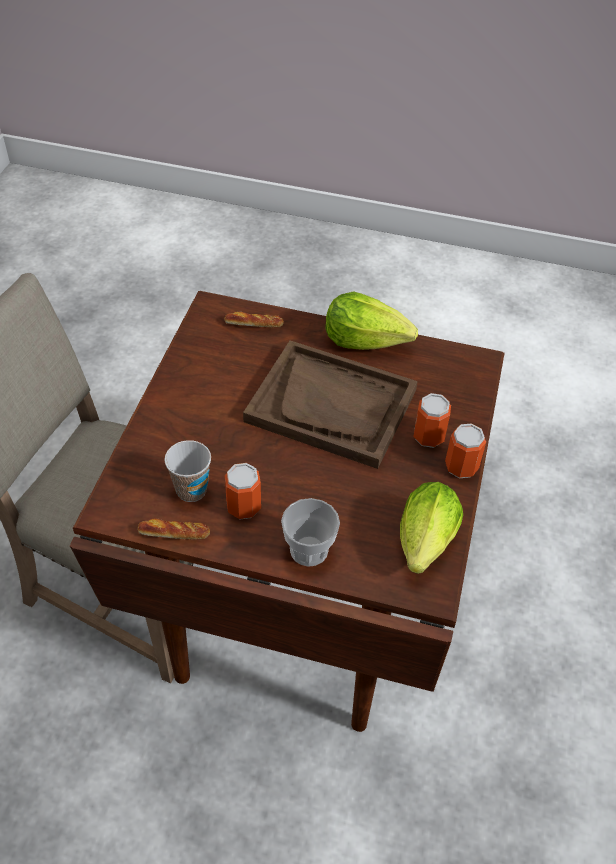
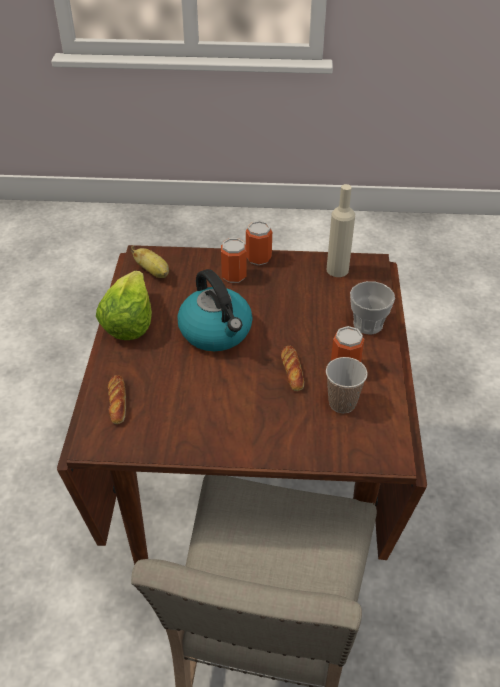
camera: 100 degrees left, 5 degrees down
(174, 533) = (390, 404): bread -> bread (292, 371)
(331, 406) = (216, 332): brown tray -> kettle
(424, 546) = (337, 270): lettuce -> beige bottle
(446, 367) = (153, 272): none -> banana

